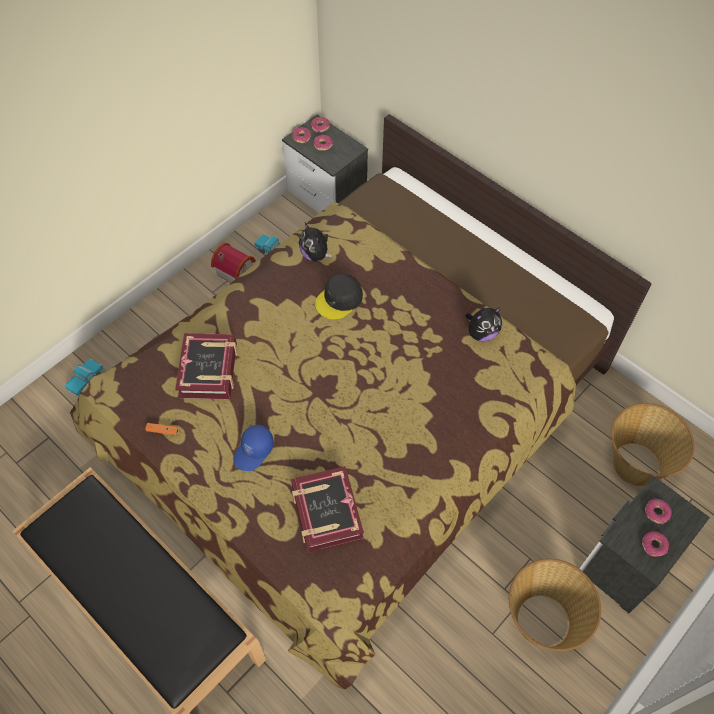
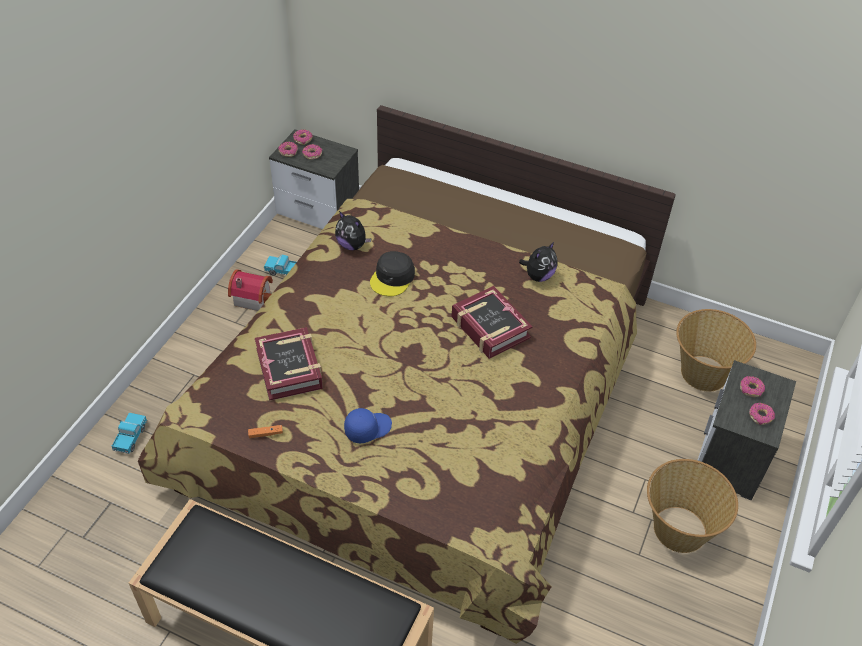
camera: 20 degrees left, 10 degrees down
(254, 451) = (367, 428): blue cap -> blue cap turned 135 degrees counterclockwise
(326, 512) = (461, 462): book -> book (489, 328)

